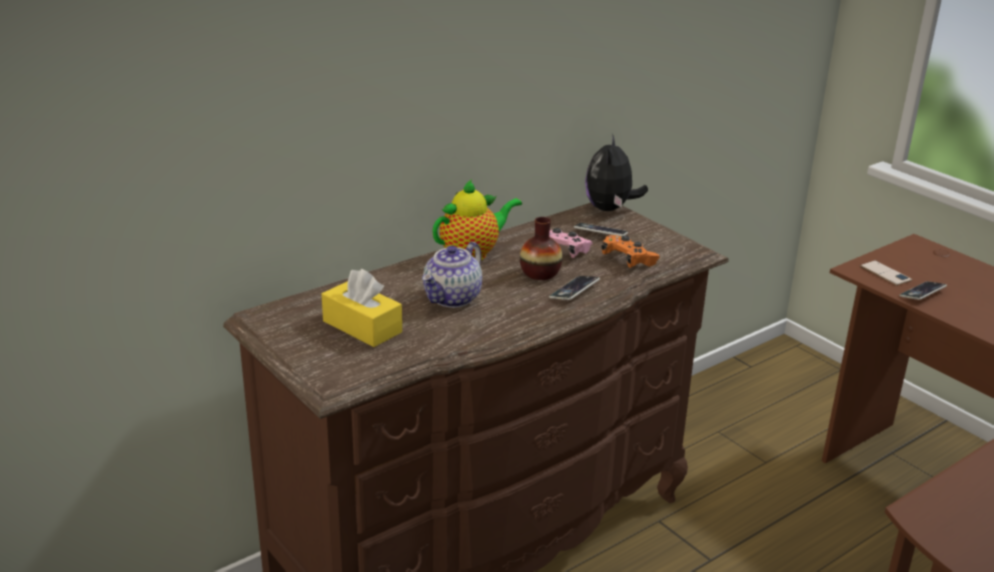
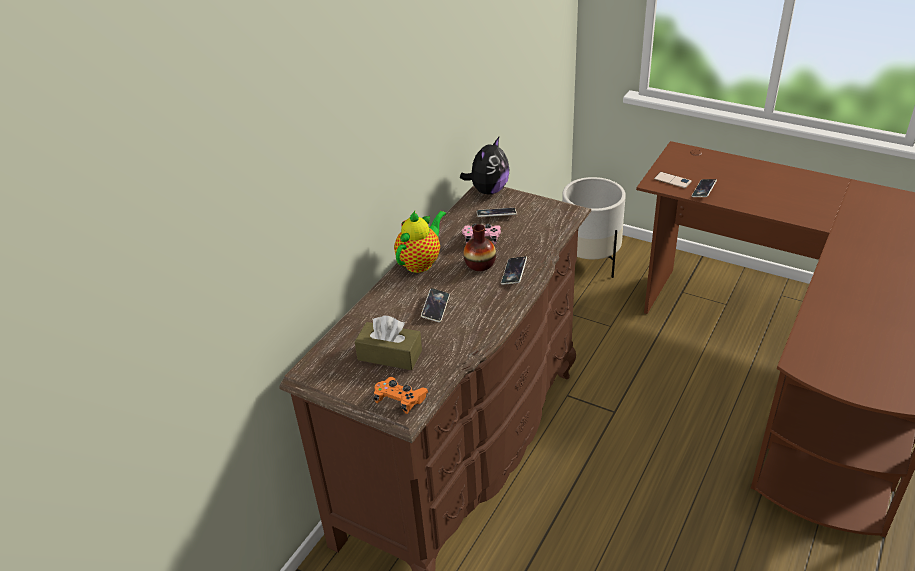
camera: 20 degrees left, 10 degrees up
(362, 327) = (390, 355): yellow tissue box -> brown tissue box
(453, 298) = (435, 307): teapot -> phone
(610, 209) = (488, 190): plush toy -> plush toy turned 135 degrees counterclockwise
(628, 260) = (531, 233): orange game controller -> orange game controller (400, 400)
(782, 382) = (589, 261): none -> white planter

